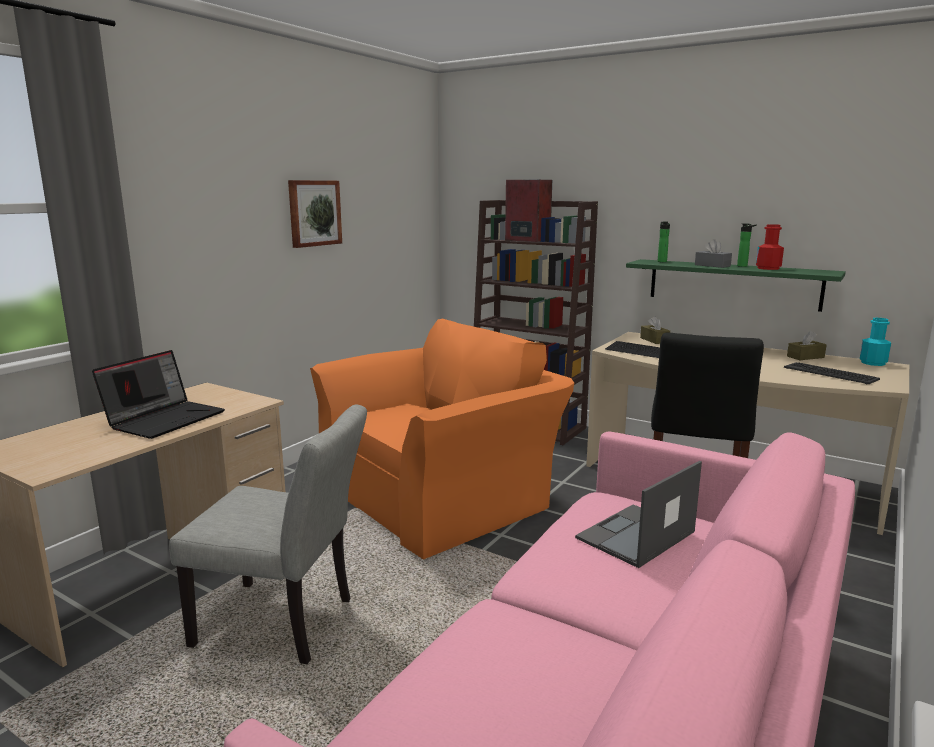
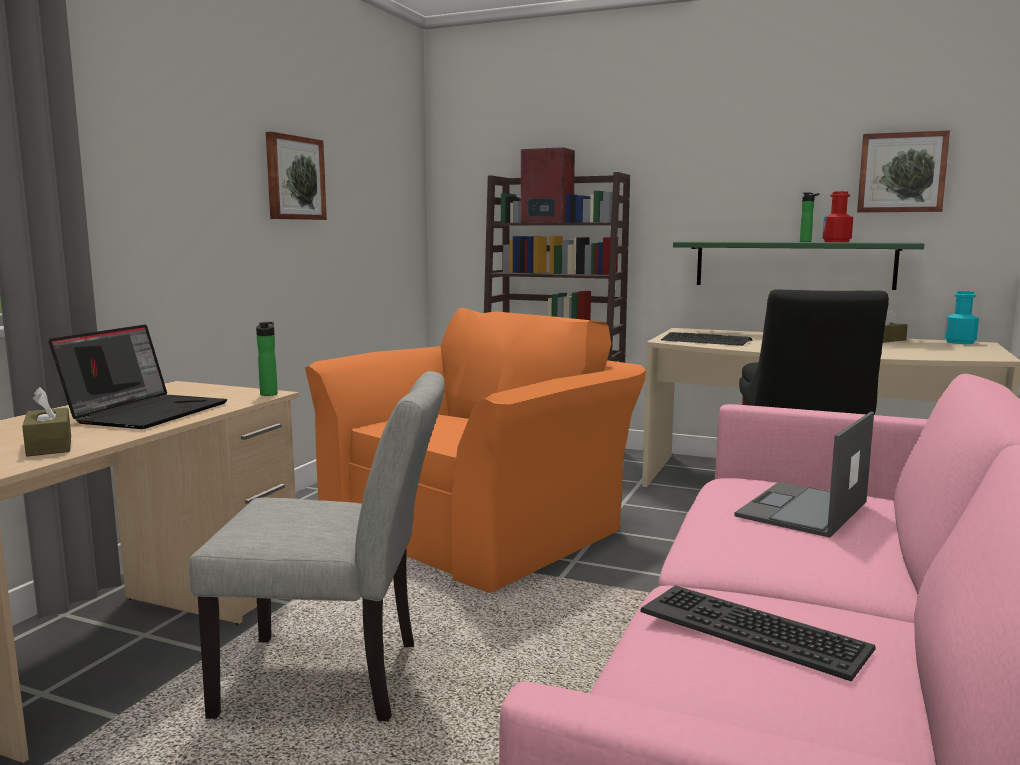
camera: 10 degrees left, 5 degrees down
(654, 340) = (709, 333): brown tissue box -> brown tissue box (49, 446)
(661, 261) = (711, 241): bottle -> bottle (269, 393)
(712, 265) = (772, 241): grey tissue box -> none
(830, 373) = (926, 350): keyboard -> keyboard (753, 630)
(832, 208) = (901, 172): none -> picture

